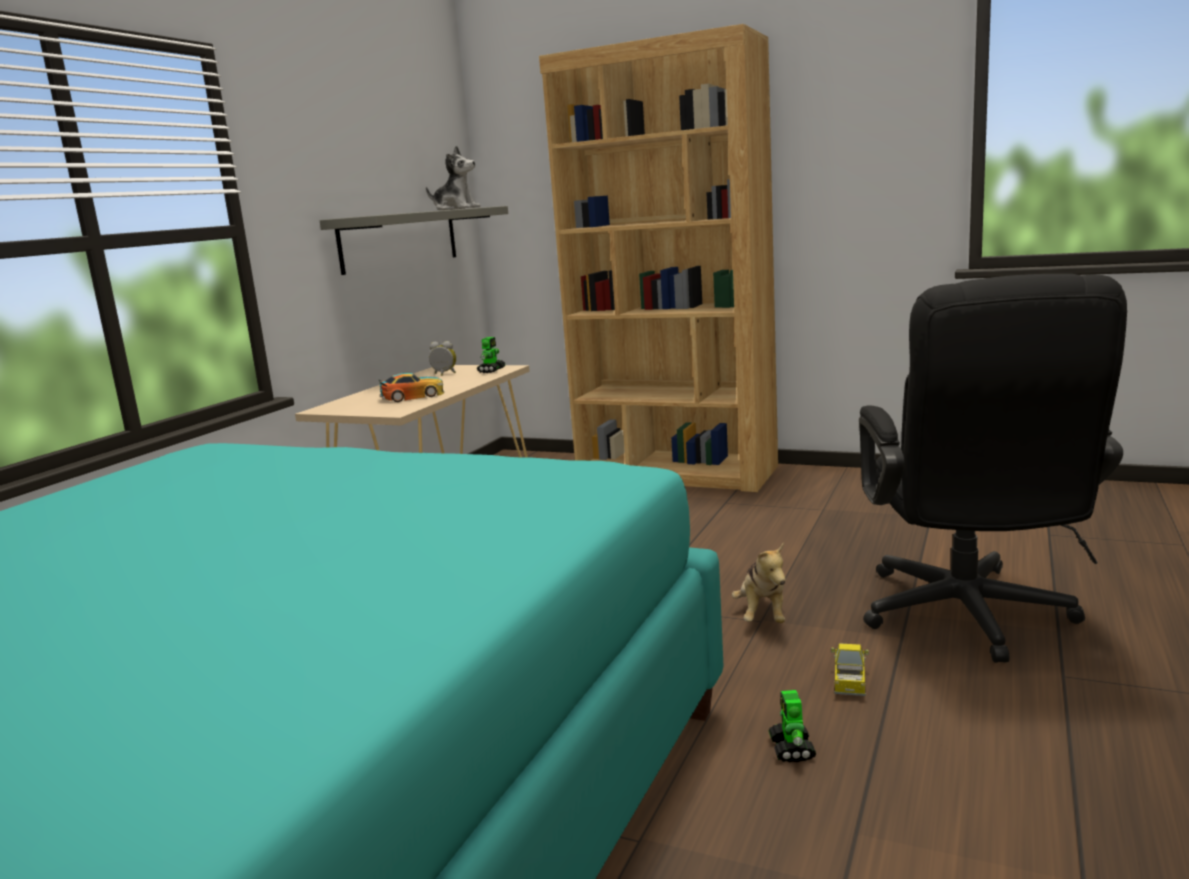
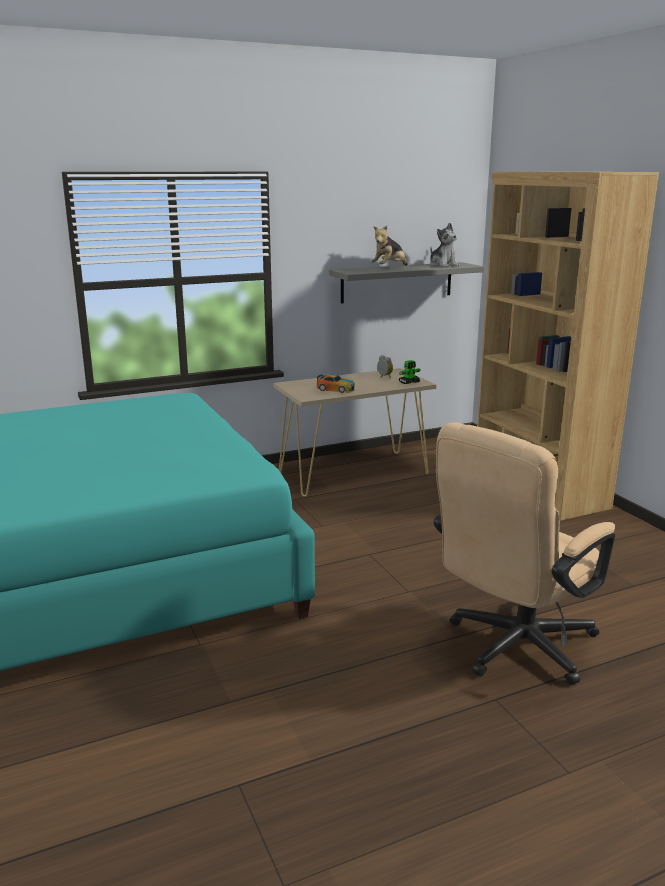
camera: 40 degrees right, 5 degrees up
(763, 615) = (415, 589): plush toy -> plush toy (389, 268)
(792, 749) = (308, 649): toy robot -> none
(849, 681) = (388, 639): toy truck -> none
(969, 620) = (513, 648): black office chair -> beige office chair

